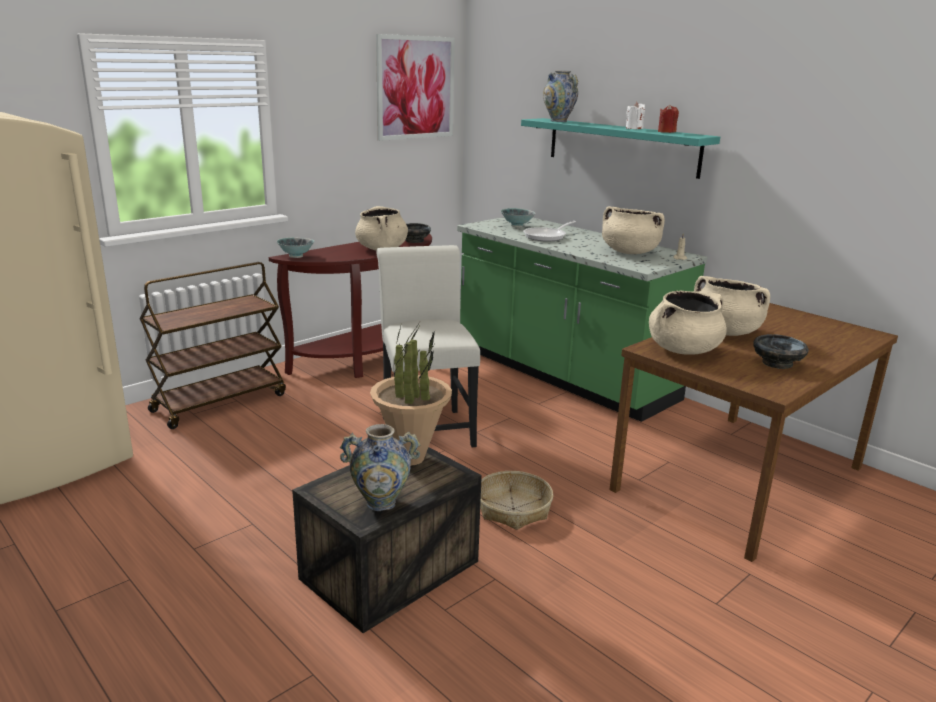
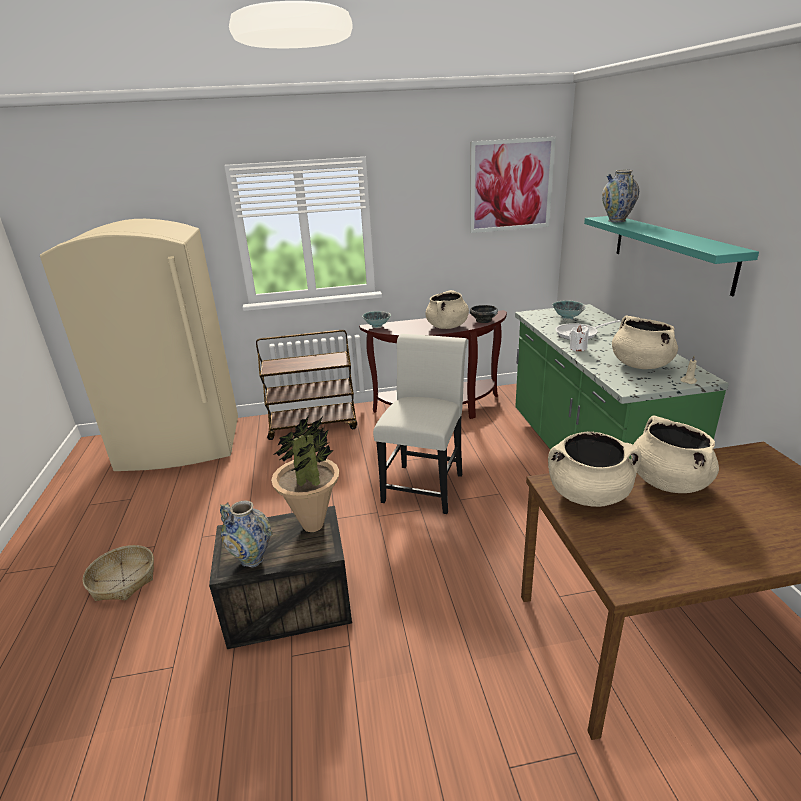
camera: 35 degrees right, 5 degrees up
(513, 509) = (422, 584): basket -> basket (123, 581)
(634, 128) = (674, 235): white candle -> white candle (577, 348)
(666, 132) = (702, 241): red candle -> none
(776, 363) = (678, 543): black bowl -> none

